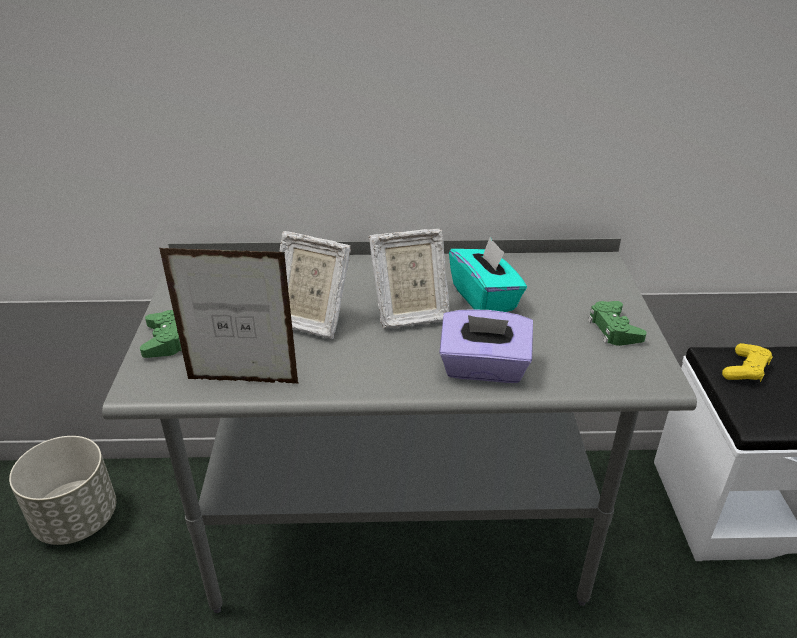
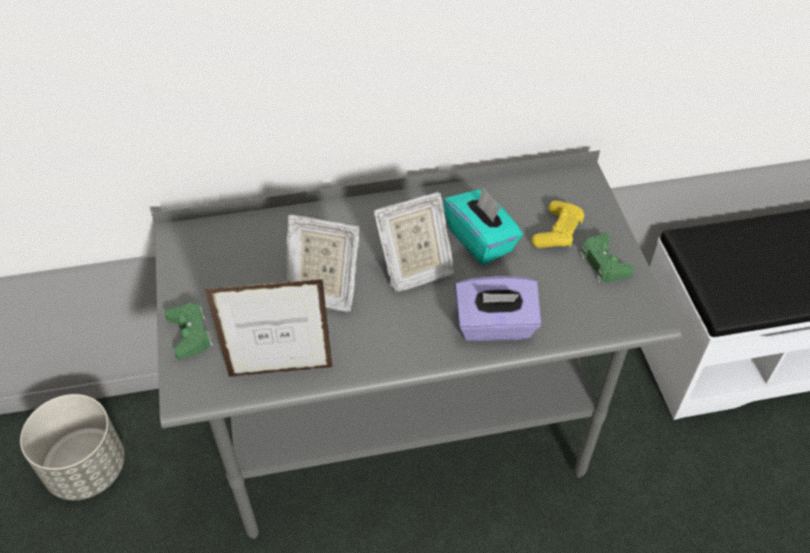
camera: 10 degrees left, 15 degrees up
(745, 370) = (715, 252): yellow game controller -> yellow game controller (557, 232)

